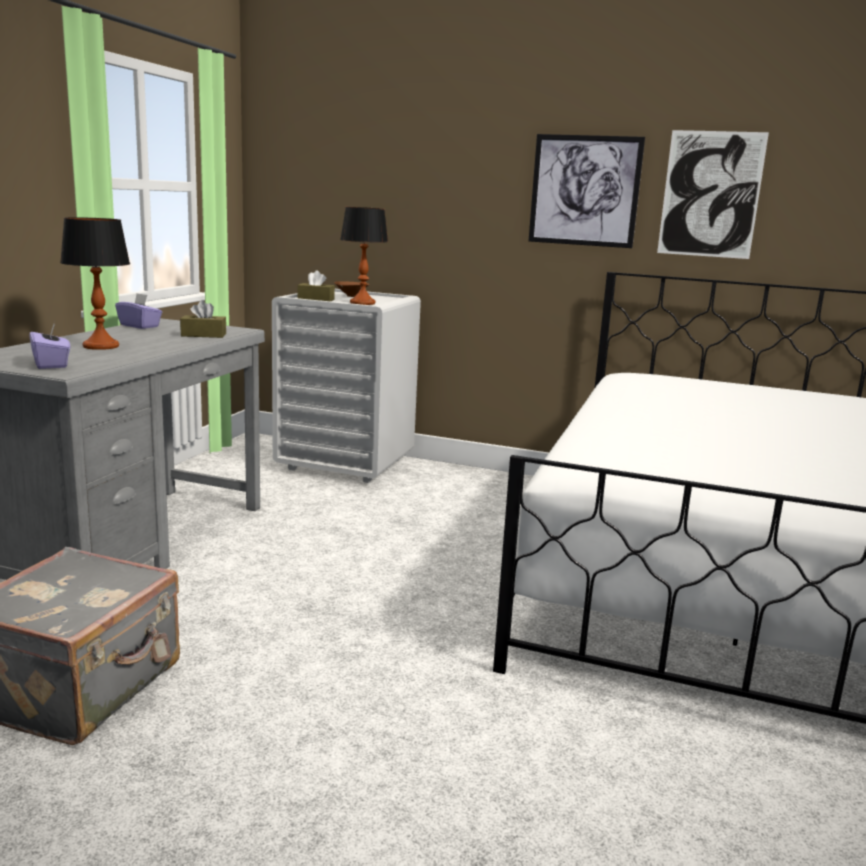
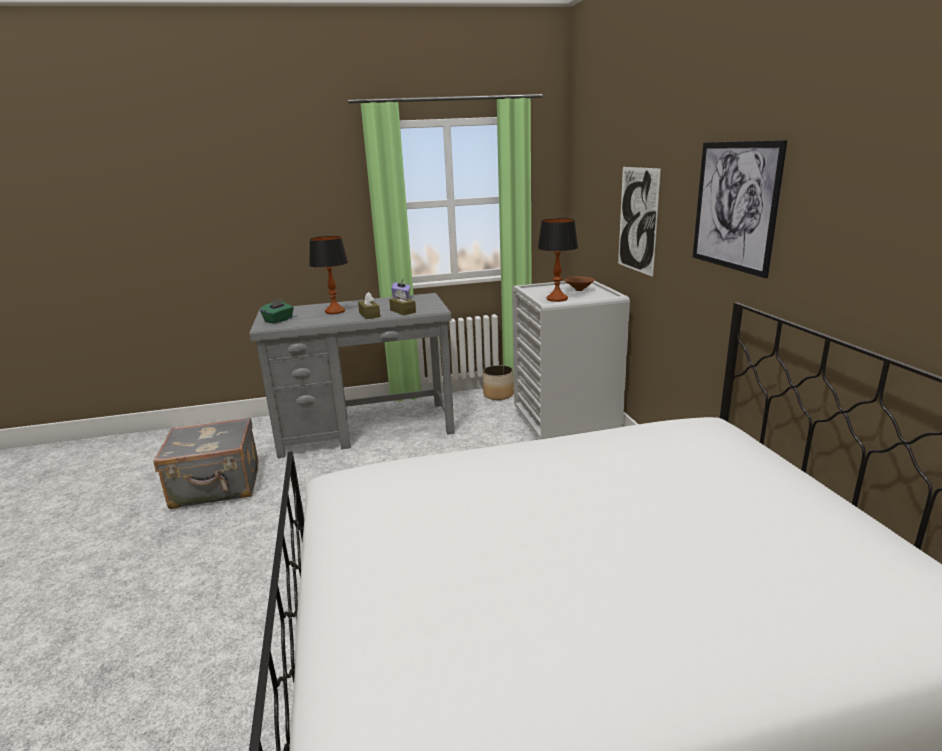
camera: 60 degrees right, 5 degrees up
(51, 364) = (279, 320): purple tissue box -> green tissue box
(216, 464) = (498, 395): none -> planter
(316, 299) = (538, 291): brown tissue box -> brown tissue box (369, 315)
(710, 194) = (846, 218): picture -> picture (637, 220)

